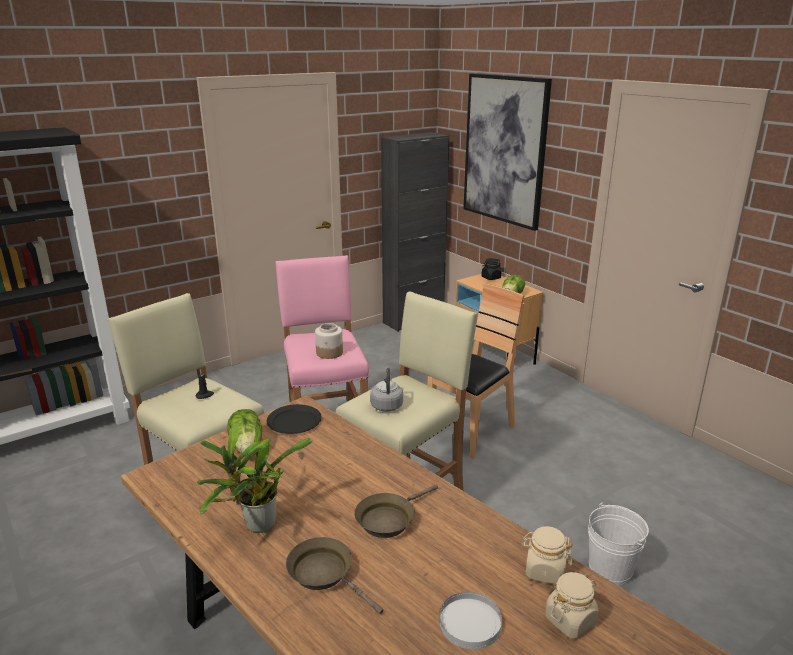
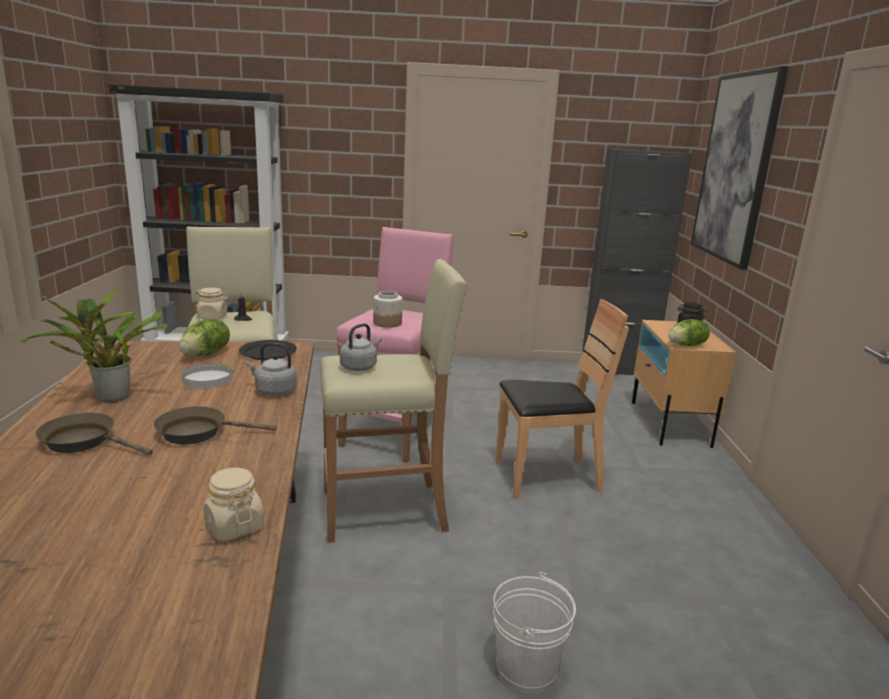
camera: 35 degrees right, 5 degrees down
(325, 574) = (84, 441): brown frying pan -> brown frying pan turned 60 degrees counterclockwise
(368, 456) = (273, 391): none -> grey kettle
(470, 623) = (97, 524): white plate -> white plate (207, 378)
(570, 620) = (172, 572): beige jar -> beige jar (212, 317)

